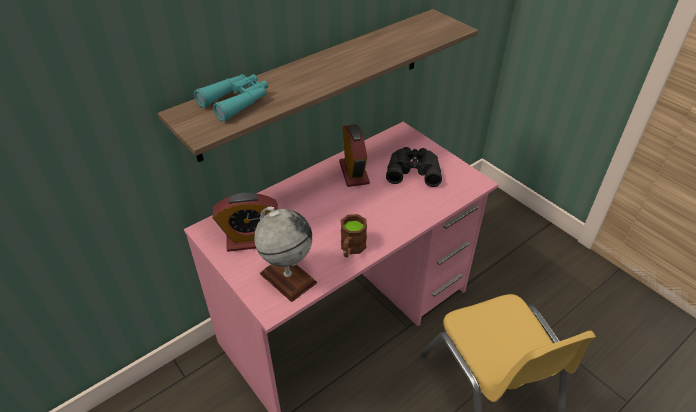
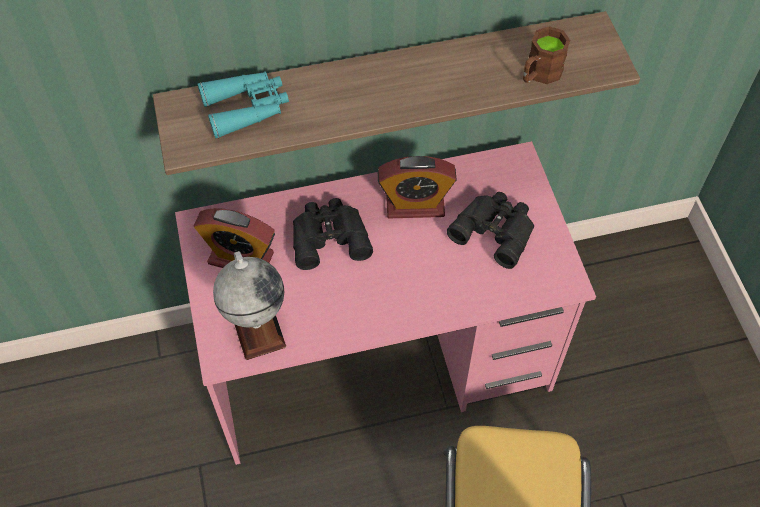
camera: 25 degrees right, 15 degrees up
(306, 207) = (328, 236): none -> black binoculars
(351, 248) = (349, 318): brown mug -> brown mug (539, 74)
(354, 173) = (415, 205): alarm clock -> alarm clock turned 75 degrees clockwise

